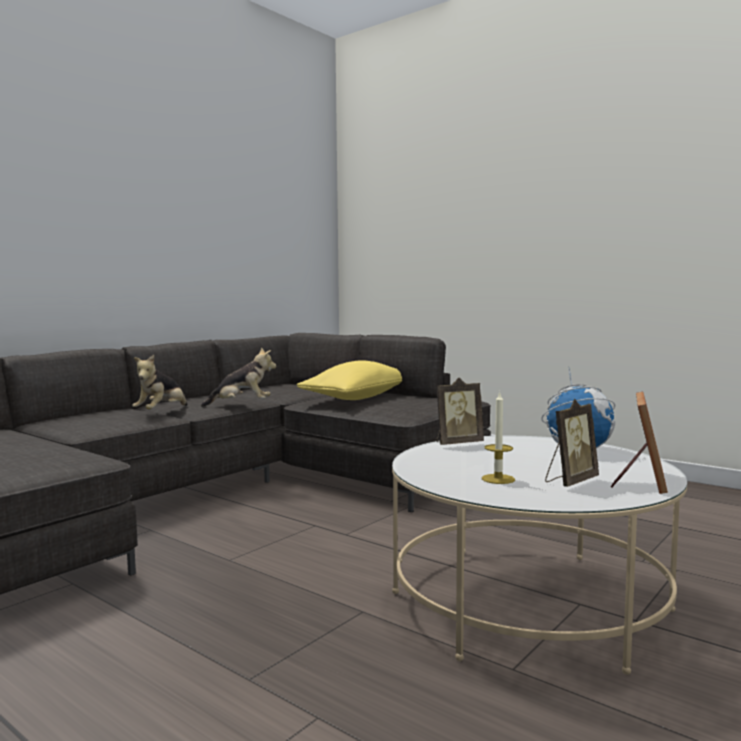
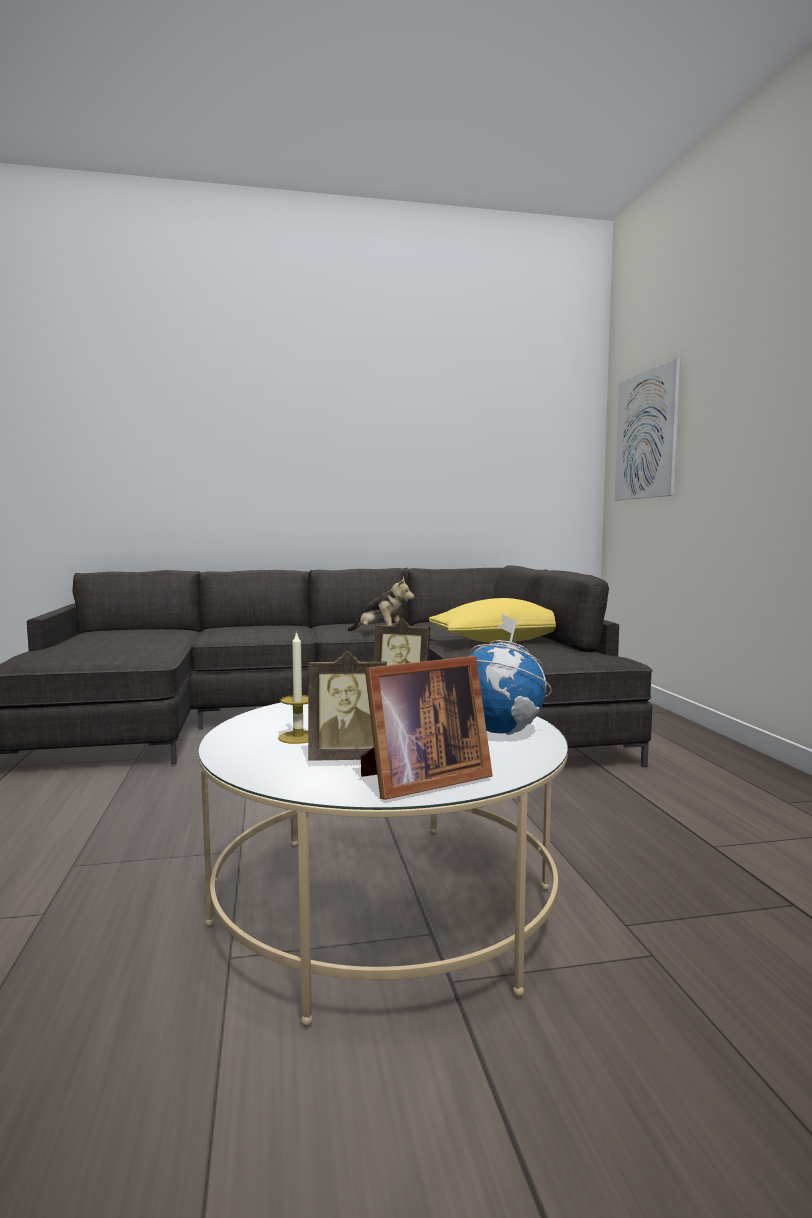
camera: 40 degrees right, 0 degrees up
(161, 412) = (306, 631): plush toy -> none
(390, 223) = (646, 435): none -> picture

